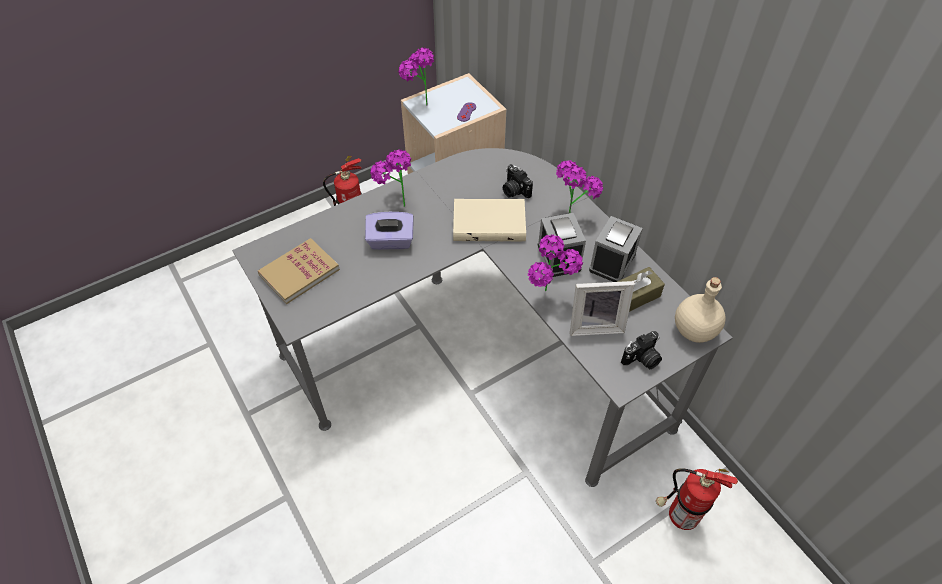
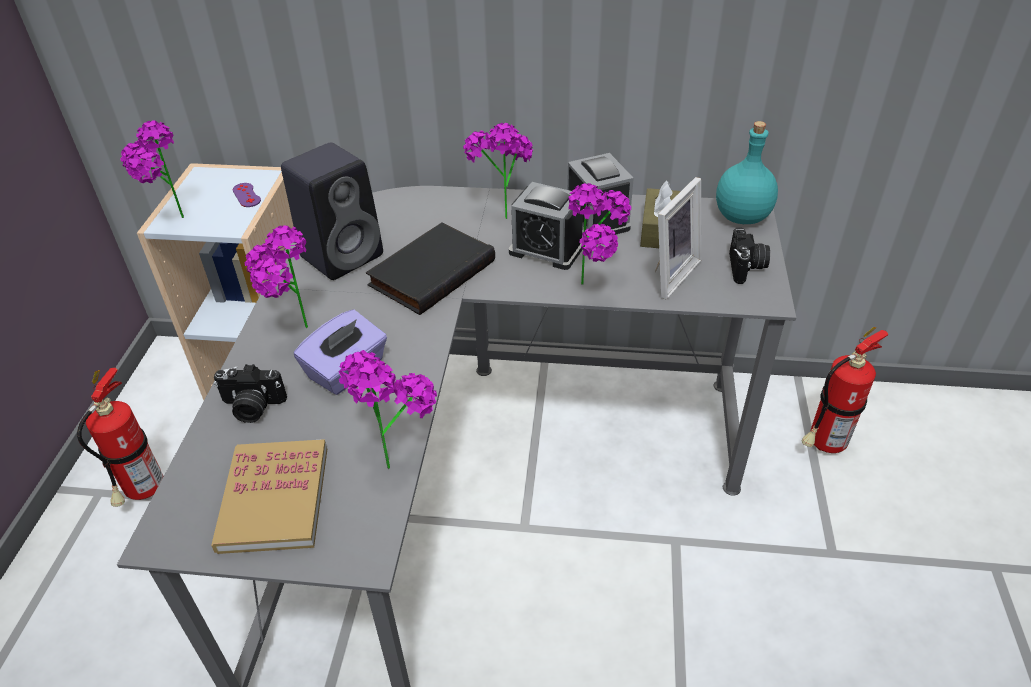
camera: 50 degrees left, 10 degrees down
(356, 295) = (394, 454): none -> potted plant
(467, 180) = (343, 254): none -> black speaker
(489, 222) = (431, 272): beige book -> black book
(514, 190) = (410, 229): camera -> camera (252, 407)
(694, 330) = (740, 216): beige bottle -> turquoise bottle

